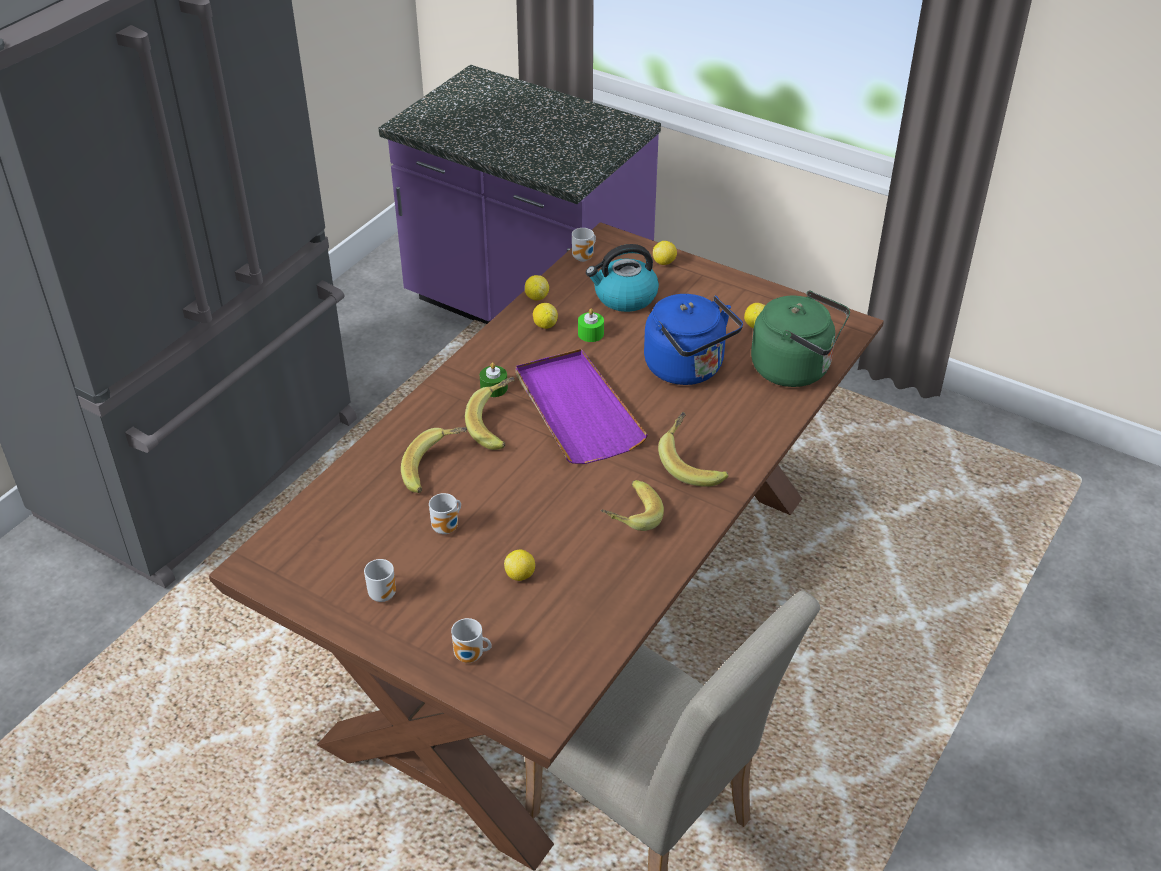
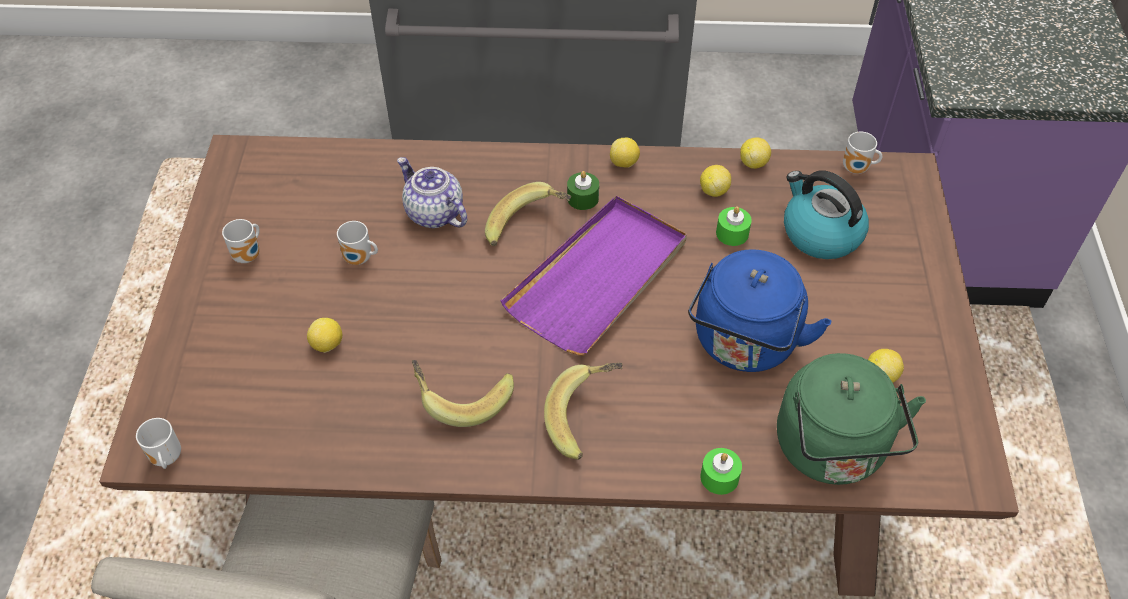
camera: 60 degrees right, 10 degrees up
(436, 470) = (433, 213): banana -> teapot
(470, 657) = (200, 358): mug -> mug (165, 459)
(664, 262) = (917, 240): lemon -> lemon (624, 163)
(781, 423) = (719, 477): none -> green candle

